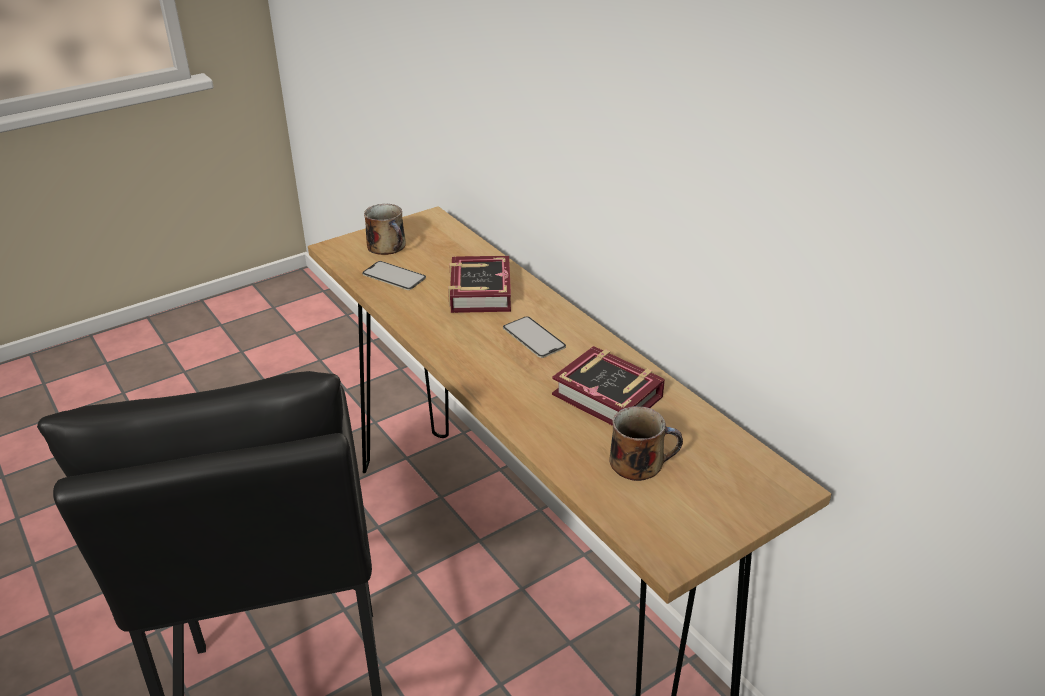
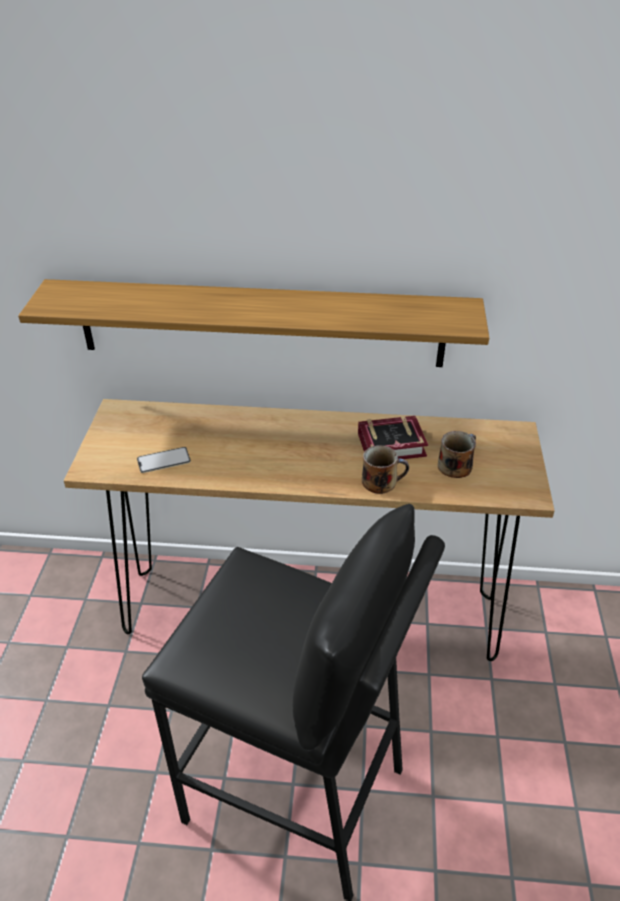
camera: 50 degrees left, 5 degrees up
(388, 246) = (122, 444): mug -> mug (381, 481)
(483, 290) = (232, 433): book -> none
(534, 337) = (306, 440): phone -> none
(563, 173) = (261, 323): none -> shelf

